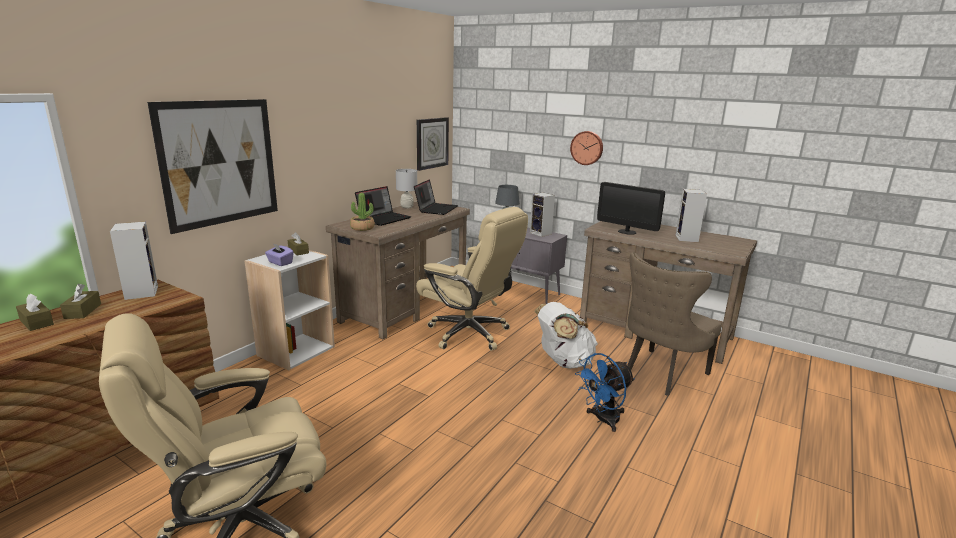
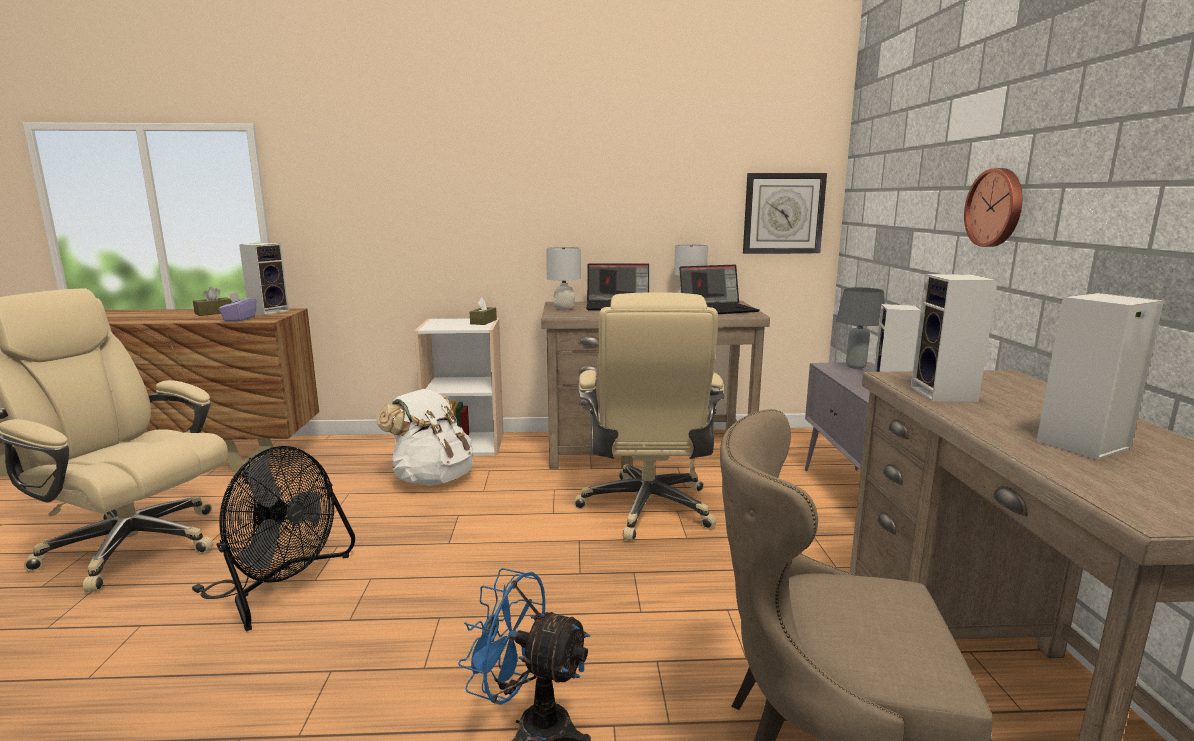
camera: 55 degrees right, 5 degrees down
(36, 322) = (183, 312): brown tissue box -> none
(220, 163) = (408, 203): picture -> none
(280, 263) = (438, 325): purple tissue box -> purple tissue box (239, 319)
(362, 228) = (563, 309): potted plant -> grey table lamp
(405, 466) = (276, 587): none -> black fan
(563, 362) = (682, 613): white backpack -> white backpack (432, 478)
(627, 232) = (945, 395): monitor -> speaker

